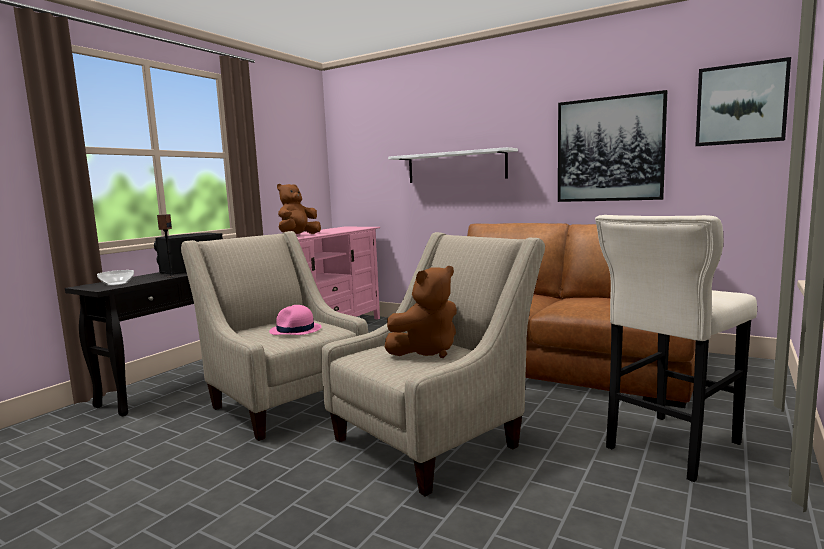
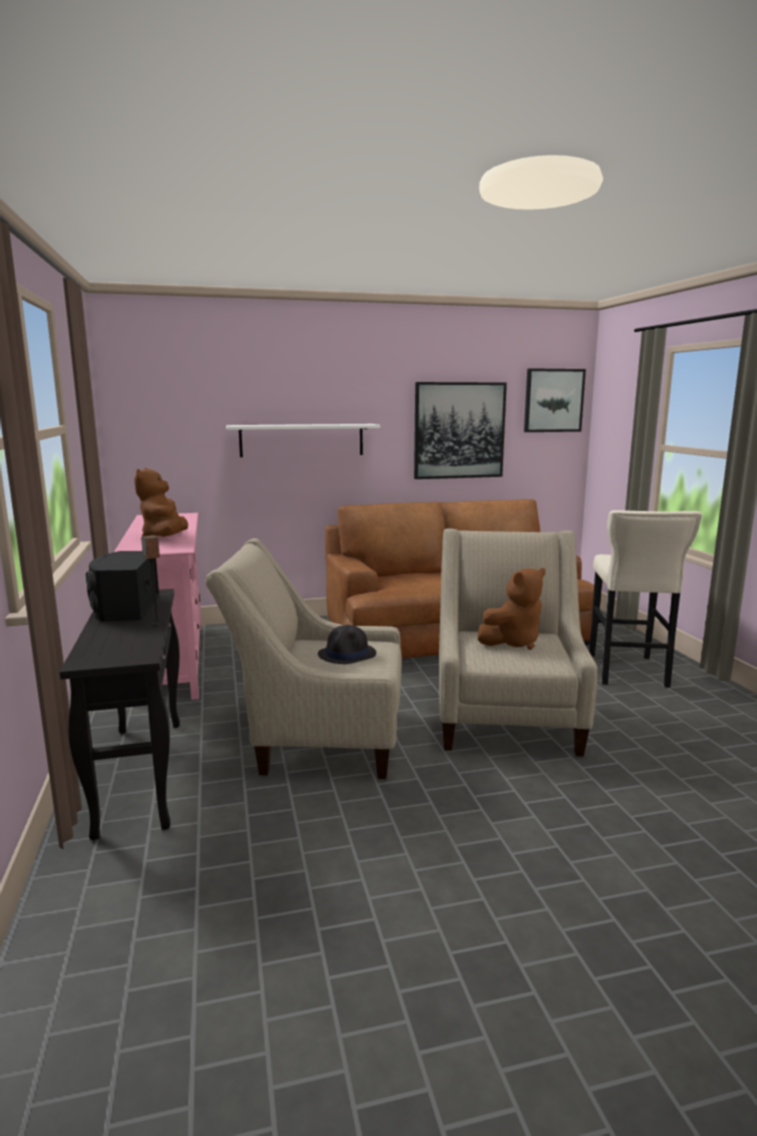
camera: 45 degrees left, 5 degrees up
(117, 283) = (124, 647): bowl -> none
(295, 330) = (347, 654): pink hat -> black hat
(427, 351) = (513, 642): brown plush toy -> brown plush toy turned 45 degrees clockwise

